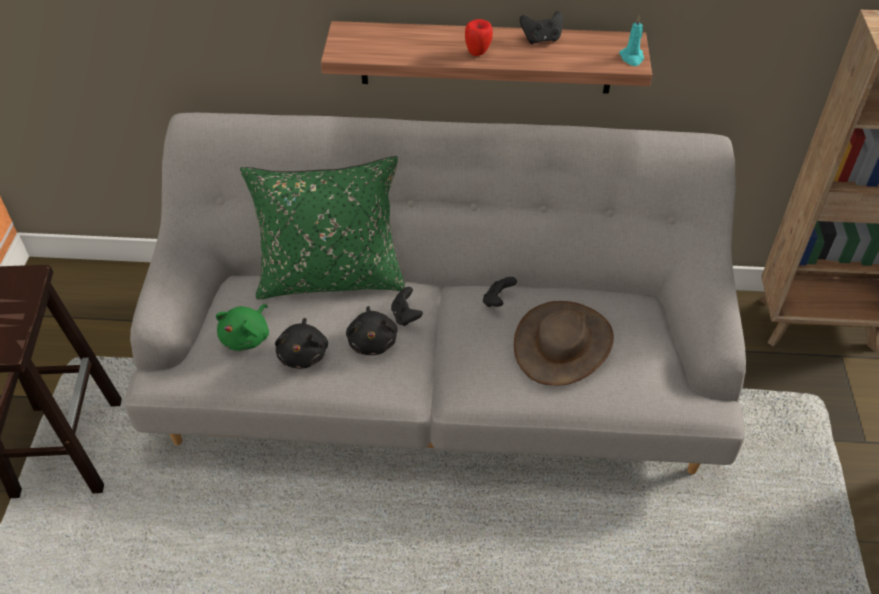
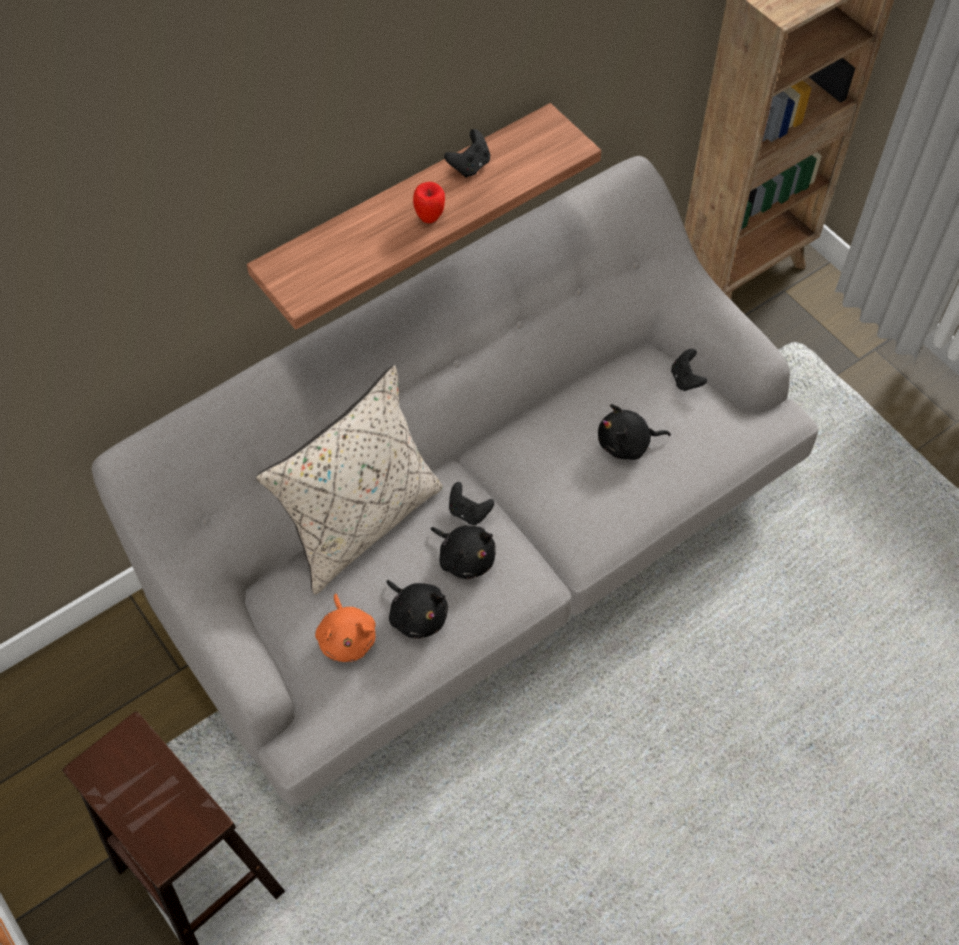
camera: 40 degrees left, 10 degrees up
(247, 337) = (347, 638): green plush toy -> orange plush toy
(331, 277) = (360, 523): green pillow -> beige pillow
(497, 301) = (533, 440): black game controller -> black game controller (686, 379)
(563, 344) = (627, 444): brown hat -> black plush toy
(631, 58) = (567, 140): turquoise candle -> none

